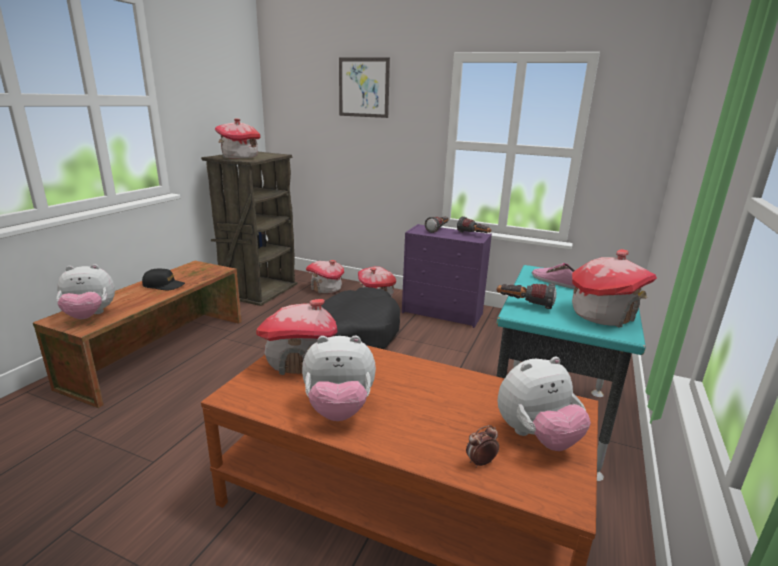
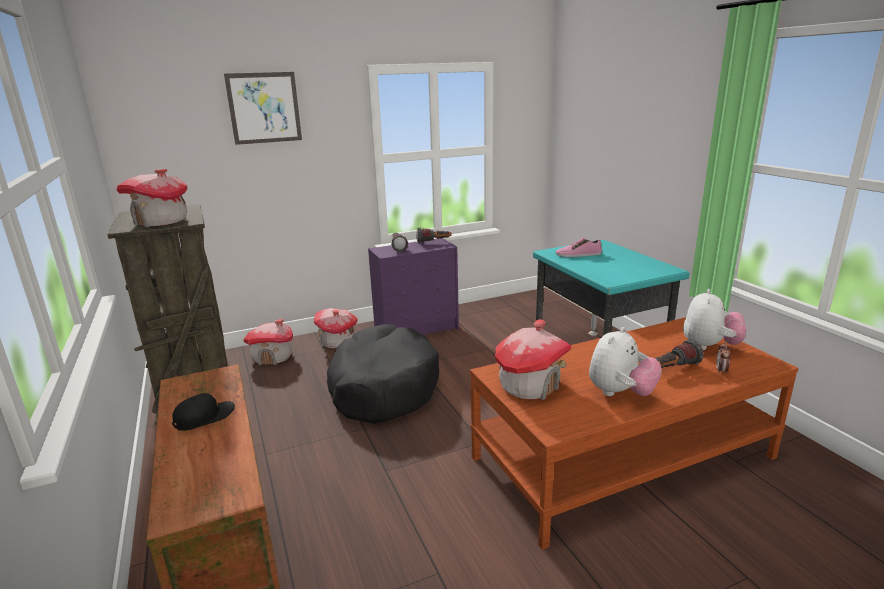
camera: 45 degrees left, 0 degrees up
(90, 316) = (209, 487): plush toy -> none
(524, 304) = (601, 275): flashlight -> flashlight (673, 369)
(603, 314) = (641, 264): toy house -> none

